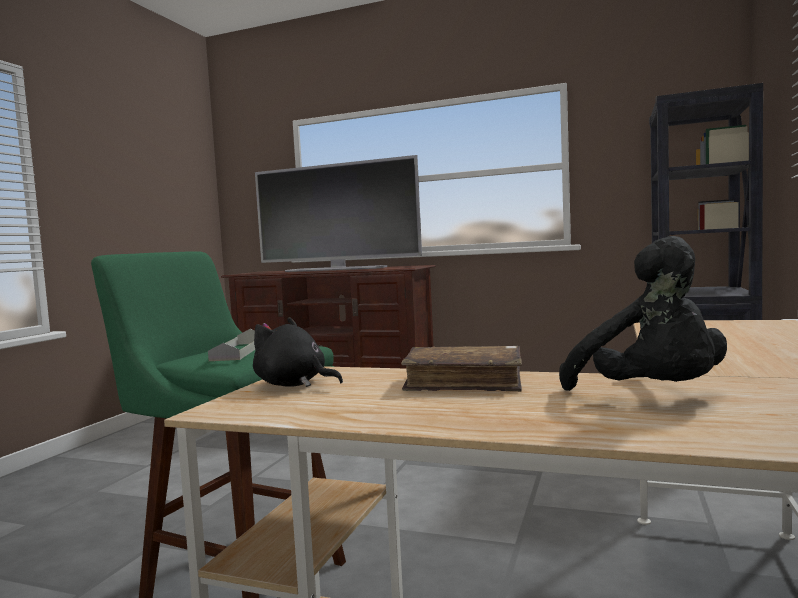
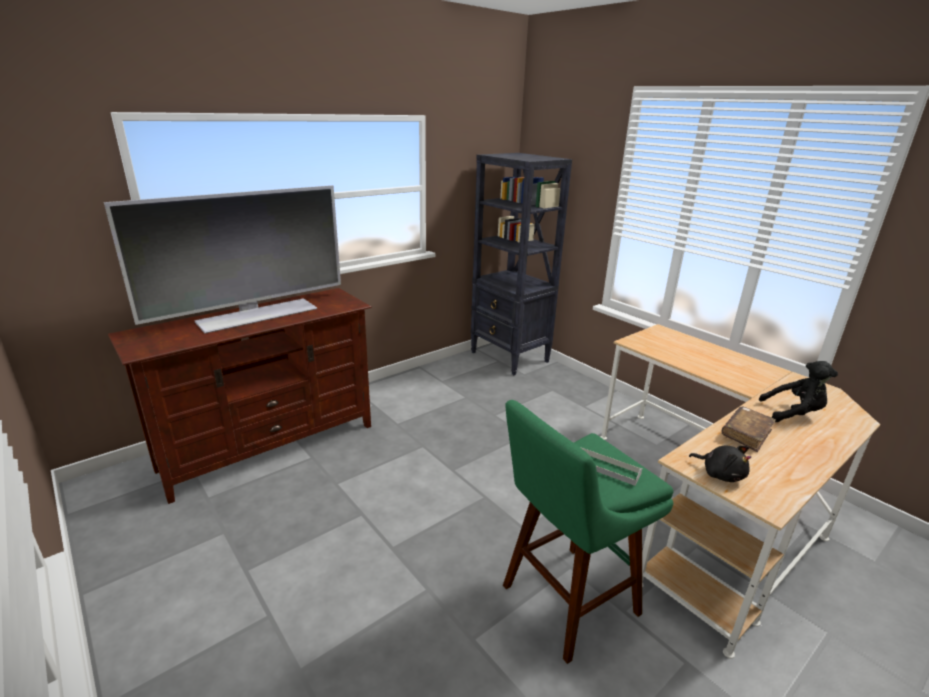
camera: 60 degrees left, 20 degrees up
(294, 385) = (720, 474): black plush toy -> black plush toy turned 105 degrees counterclockwise

